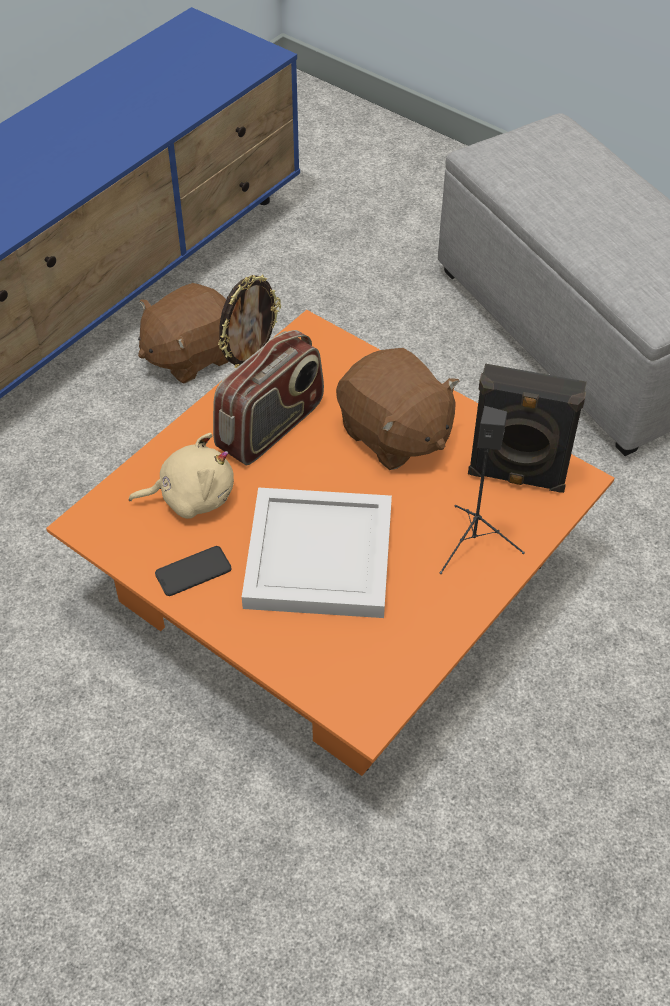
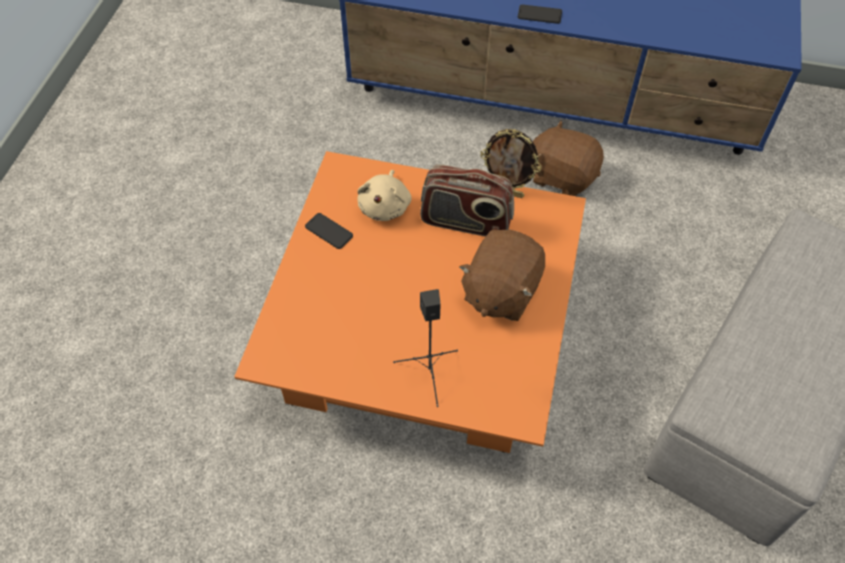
camera: 65 degrees right, 5 degrees up
(45, 199) = (539, 14): none -> phone
(191, 496) = (385, 206): beige plush toy -> beige plush toy turned 45 degrees clockwise
(316, 558) = (371, 289): white tray -> none
(516, 477) = (504, 379): black speaker -> none

